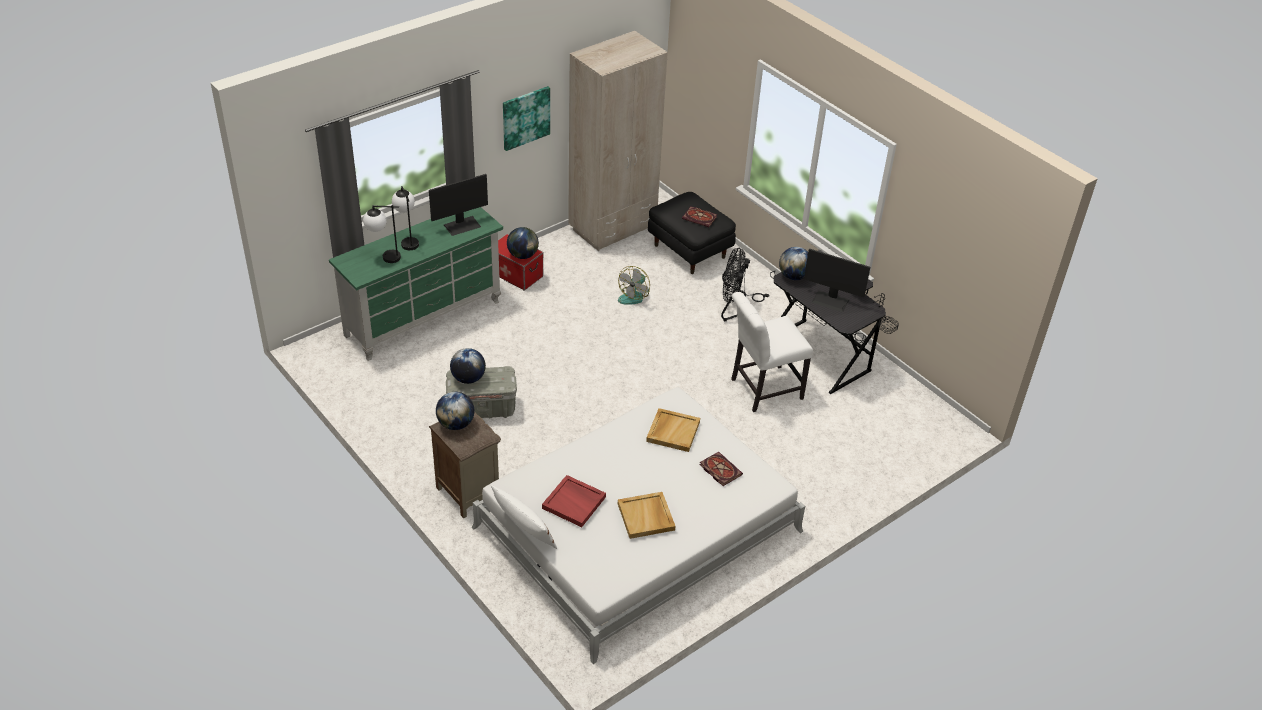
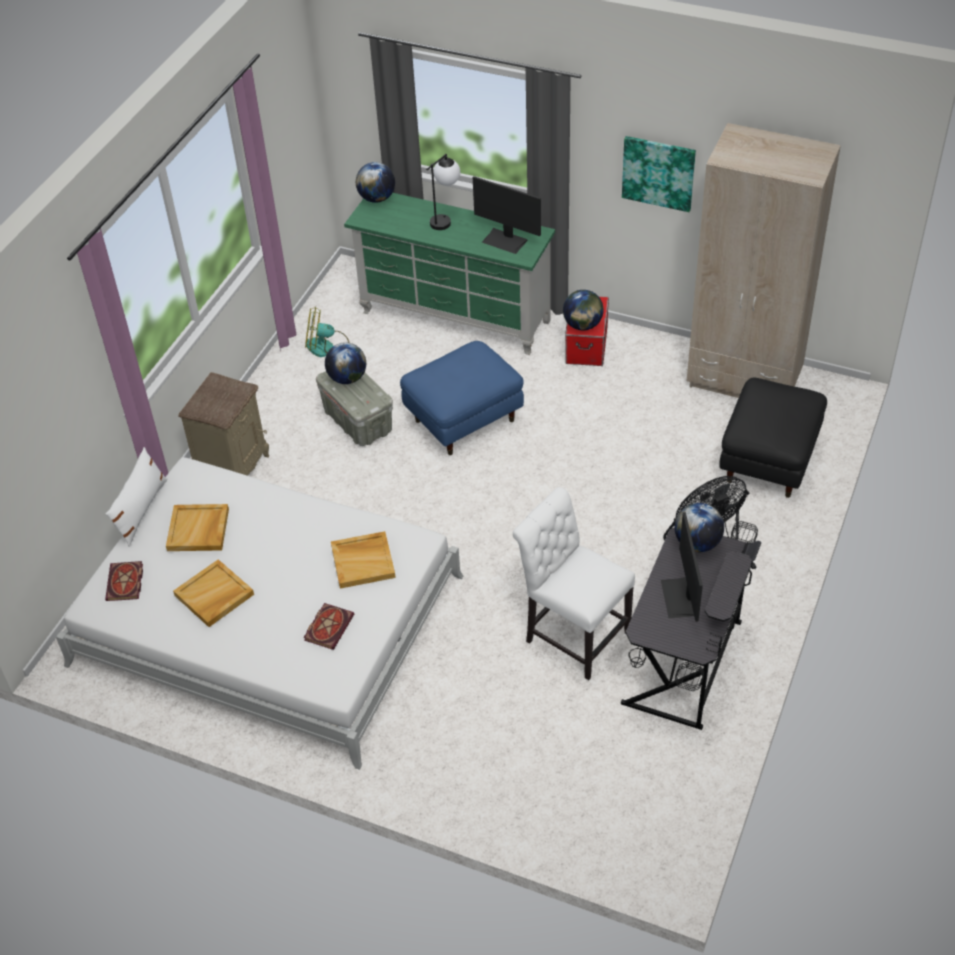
camera: 65 degrees right, 5 degrees up
(384, 257) = (405, 217): table lamp -> none
(456, 424) = (225, 387): globe -> globe (377, 198)
(533, 358) = (463, 421): none -> blue ottoman
(574, 502) = (198, 530): red tray -> beige tray
(634, 295) = (639, 451): fan -> fan (327, 347)
(700, 218) = (772, 424): book -> book (126, 583)

